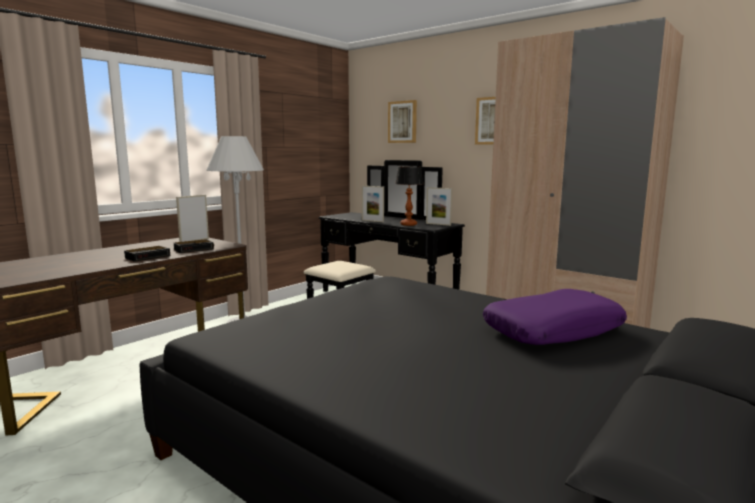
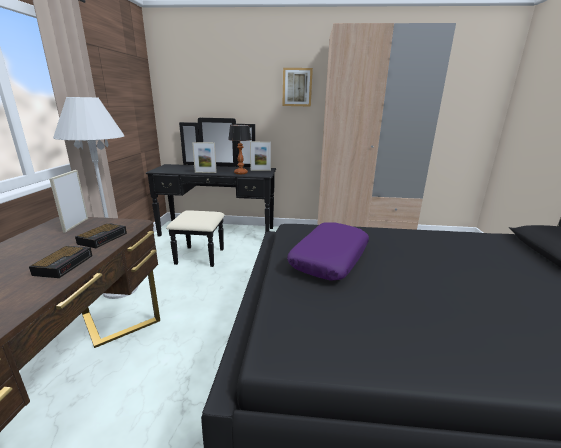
camera: 35 degrees left, 10 degrees up
(402, 122) = (212, 84): picture -> none
(553, 330) = (464, 249): purple pillow -> purple pillow (329, 258)

